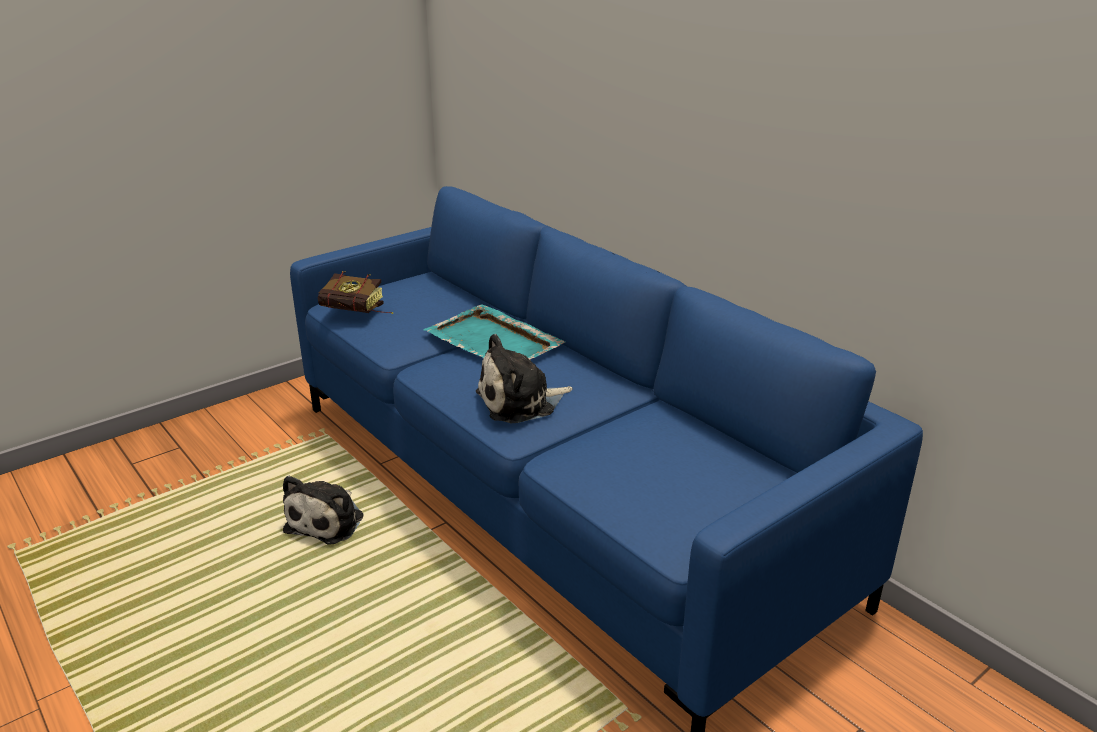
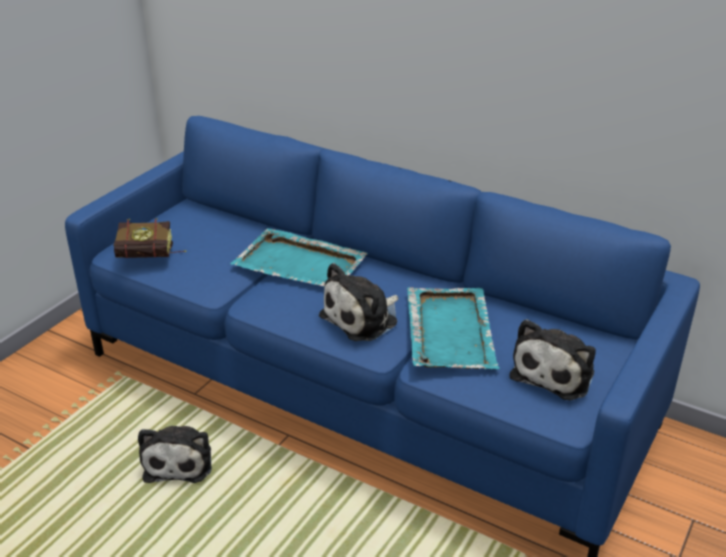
camera: 20 degrees left, 5 degrees up
(604, 430) = (450, 330): none -> turquoise tray
(695, 496) = (555, 373): none -> plush toy

